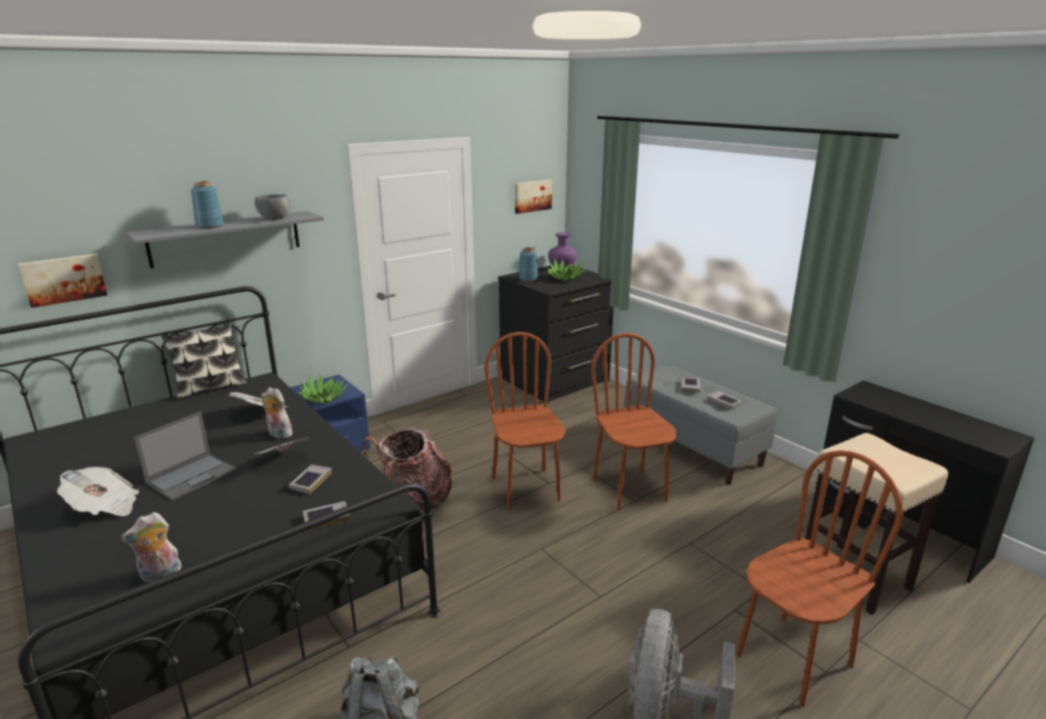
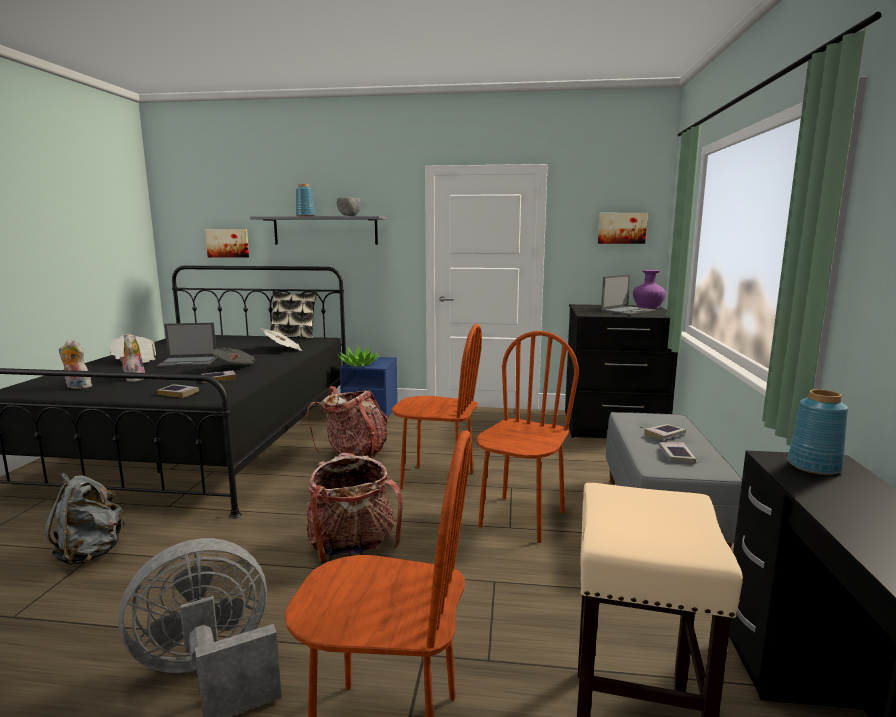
camera: 45 degrees right, 10 degrees down
(278, 434) = (264, 359): plush toy -> plush toy (134, 379)
(526, 489) = (437, 480): brown chair -> brown chair turned 75 degrees clockwise
(528, 279) = (589, 307): blue vase -> blue vase (814, 466)
(565, 277) = (628, 311): potted plant -> laptop
(577, 577) = (352, 548): none -> backpack

